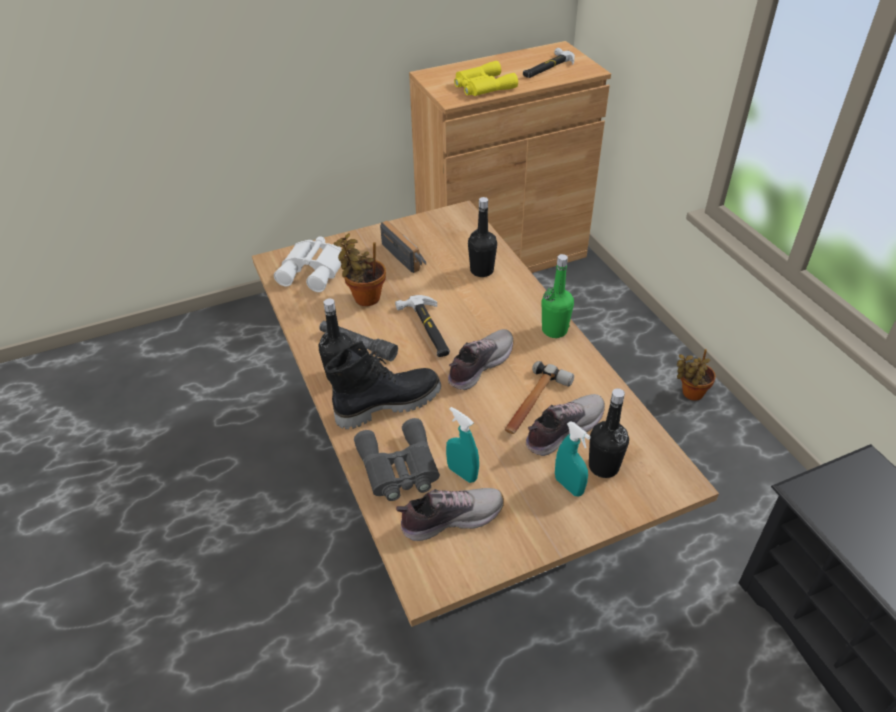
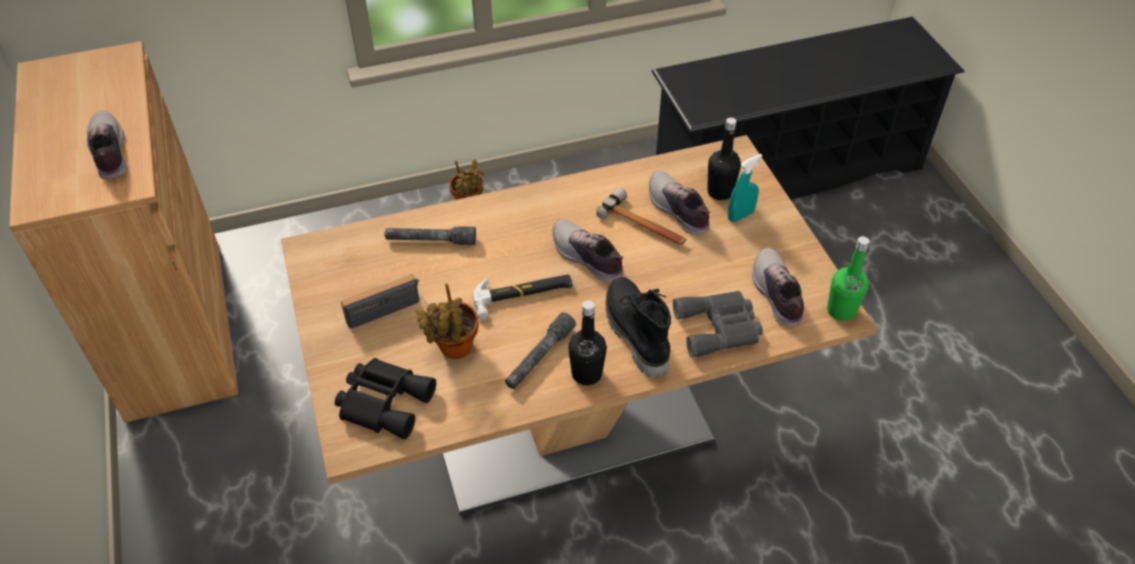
camera: 85 degrees left, 5 degrees up
(314, 270) = (385, 401): white binoculars -> black binoculars
(462, 473) = (726, 282): turquoise spray bottle -> none
(482, 86) = (109, 154): yellow binoculars -> shoe
(482, 270) = (431, 241): black bottle -> grey flashlight
(547, 67) = (91, 89): hammer -> none
(554, 330) = (543, 197): green bottle -> green bottle (841, 310)

